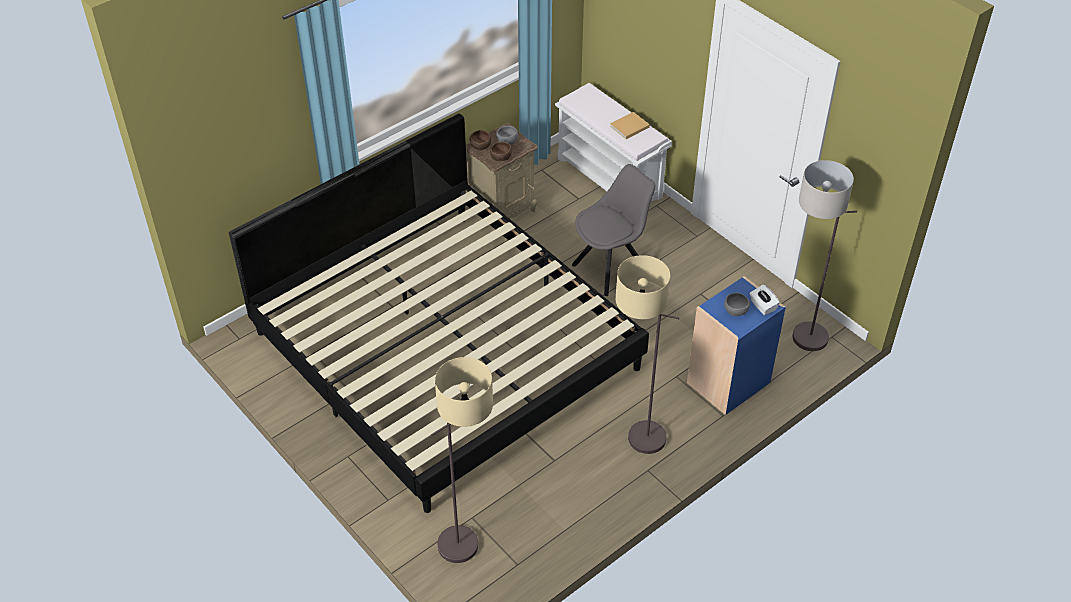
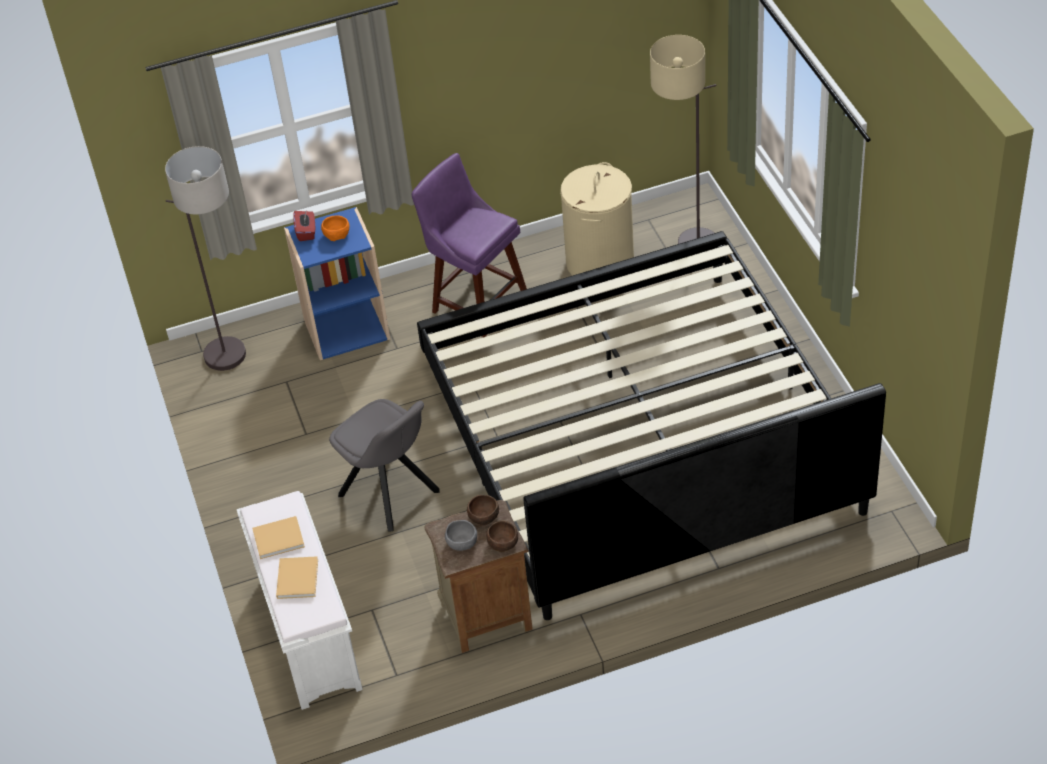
camera: 155 degrees left, 0 degrees up
(543, 502) = (600, 262): none -> beige laundry basket
(602, 110) = (297, 577): none -> beige book
(611, 268) = (390, 493): grey chair -> grey chair turned 120 degrees counterclockwise
(635, 436) = (476, 300): beige floor lamp -> purple chair
(736, 310) = (336, 234): grey bowl -> orange bowl
(762, 306) = (306, 232): white tissue box -> red tissue box

